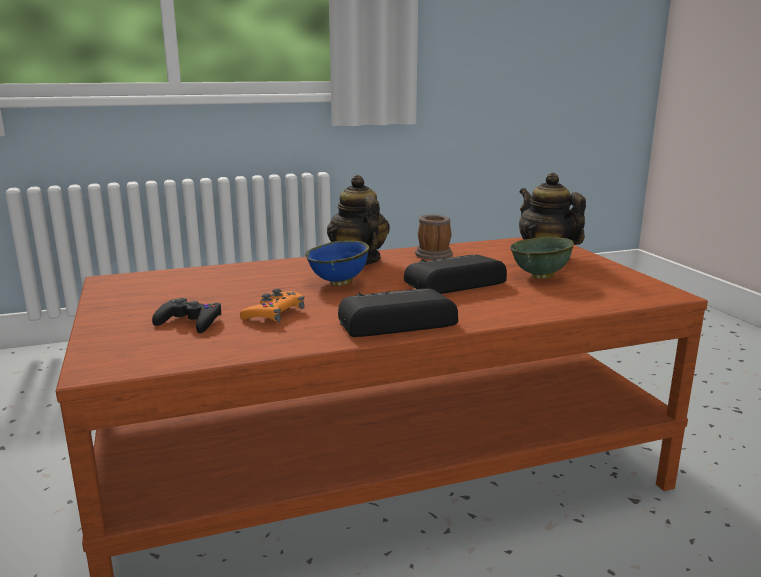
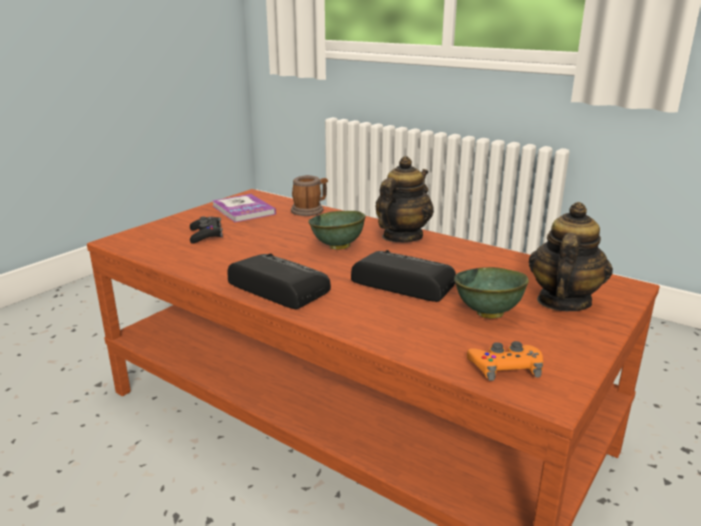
camera: 55 degrees right, 5 degrees up
(150, 292) = (243, 210): none -> book
(274, 314) = (247, 249): orange game controller -> orange game controller (505, 367)
(339, 283) = (337, 247): blue bowl -> green bowl
(433, 253) = (473, 254): mug -> mug (310, 210)

